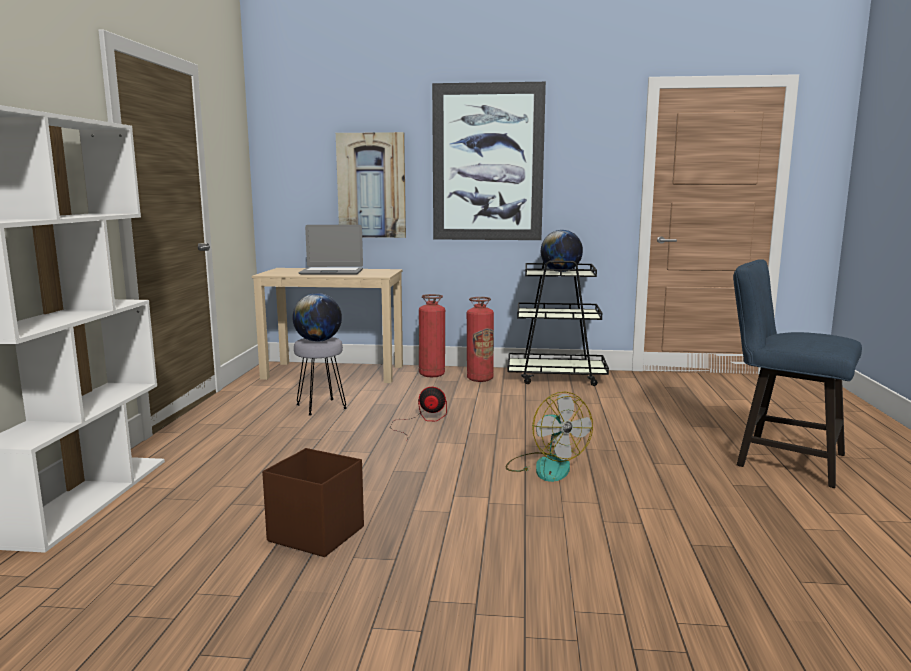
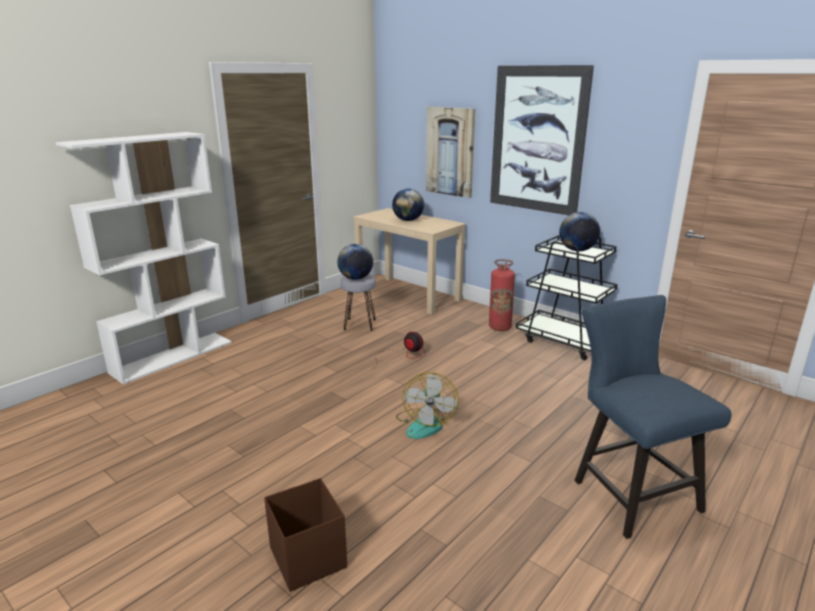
camera: 35 degrees right, 10 degrees up
(315, 533) = (232, 421): brown storage box -> brown storage box (308, 557)
(331, 272) = (408, 220): laptop -> globe
(432, 374) = (470, 314): fire extinguisher -> none

